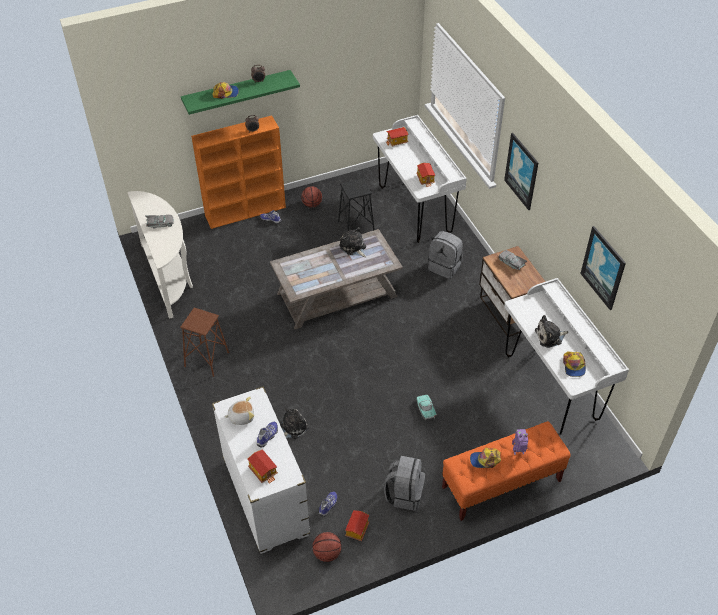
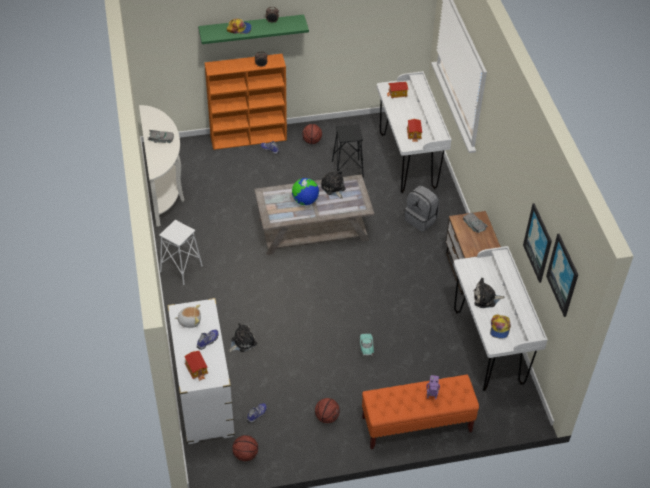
camera: 10 degrees right, 0 degrees up
(206, 360) = (181, 269): brown stool -> white stool
(327, 265) = (305, 201): none -> globe
(357, 529) = (276, 439): toy house -> none
(404, 494) = (327, 417): grey backpack -> basketball
(485, 460) = (399, 398): cap -> none
(522, 171) = (493, 142): picture -> picture (563, 275)

